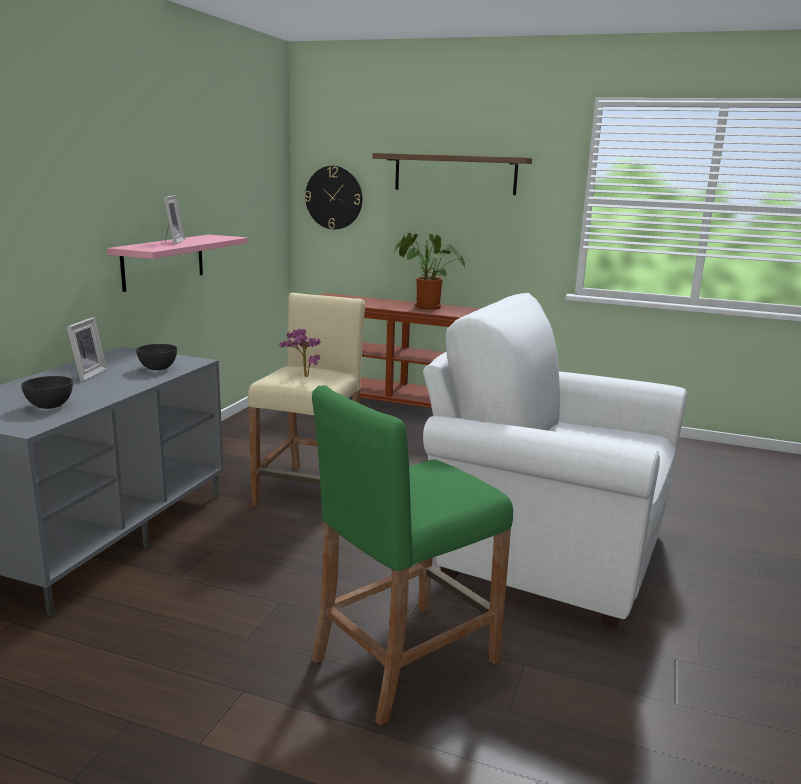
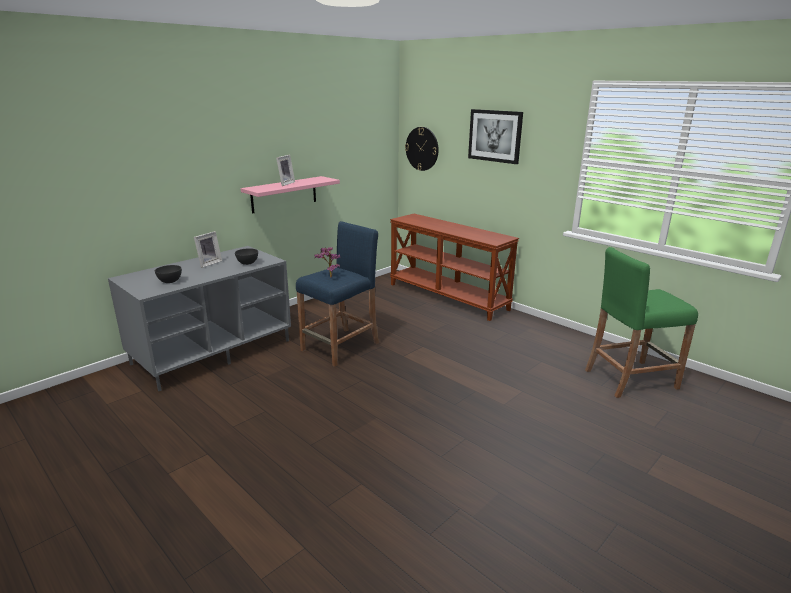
camera: 25 degrees right, 5 degrees up
(310, 490) = (340, 347): beige stool -> blue stool
(405, 659) = (299, 460): green stool -> green stool (630, 379)
(424, 307) = (466, 231): potted plant -> none
(455, 174) = (495, 136): shelf -> picture
(543, 549) = (447, 415): white armchair -> none

